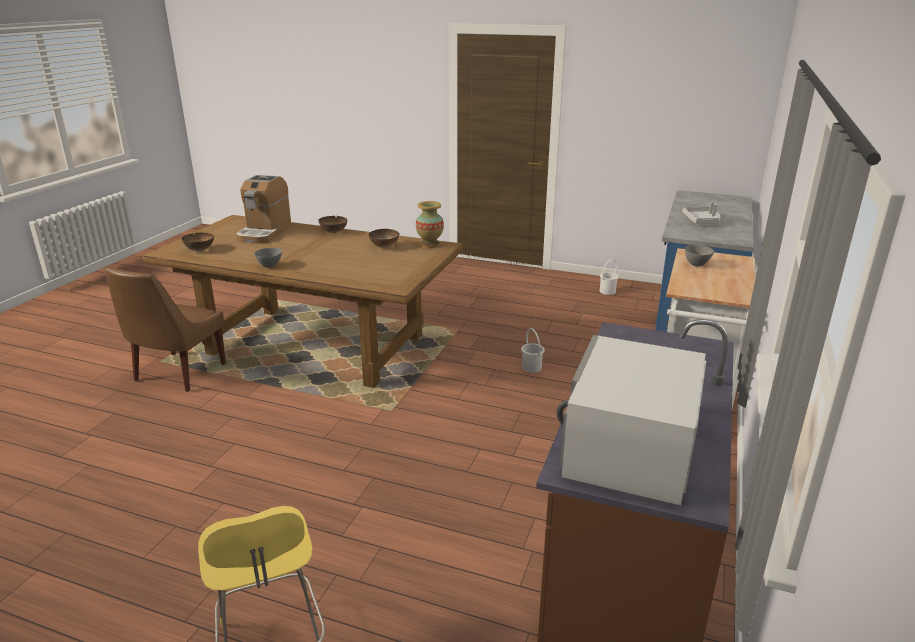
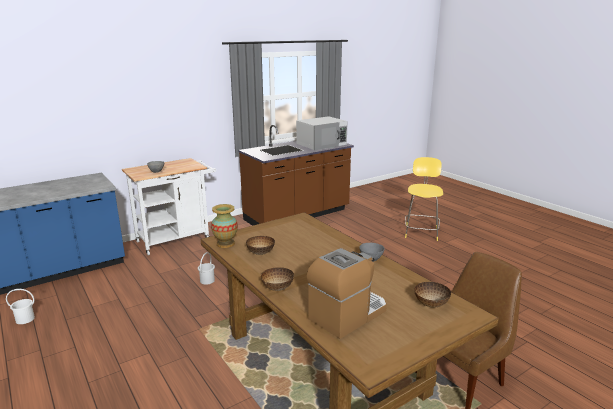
camera: 145 degrees left, 5 degrees down
(702, 221) = (60, 188): grey tray -> none

